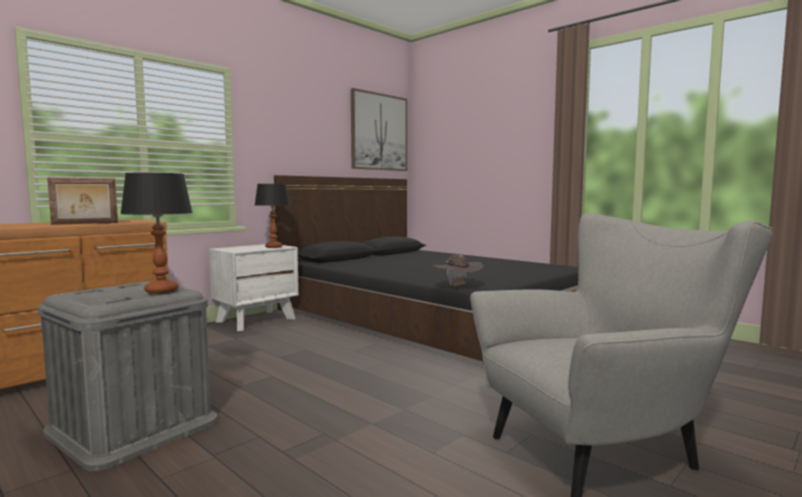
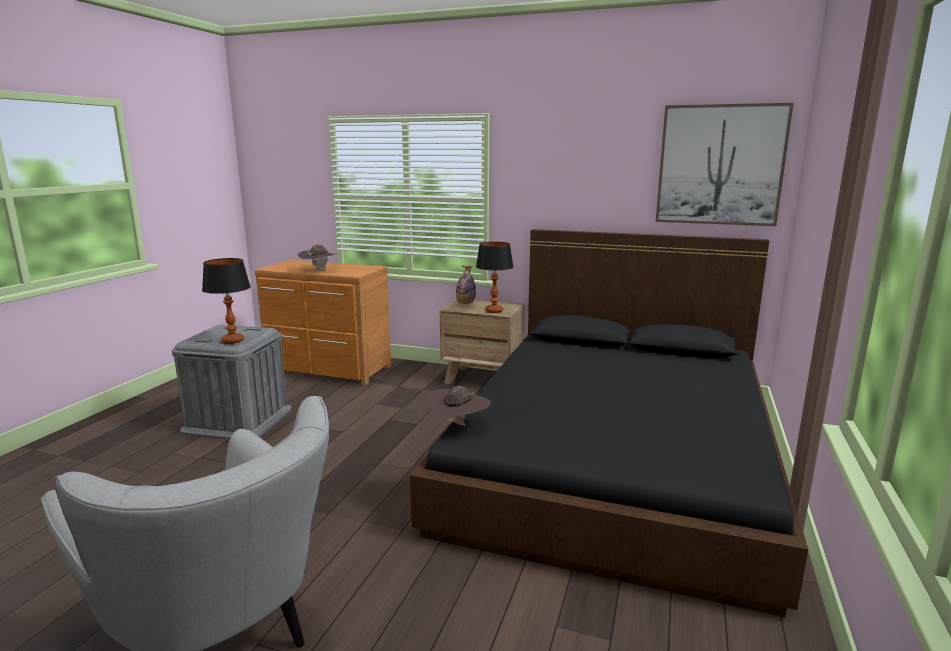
camera: 65 degrees right, 10 degrees up
(85, 223) = (319, 271): picture frame -> brown hat
(232, 248) = (465, 303): none -> bottle
(256, 320) = (483, 379): white nightstand -> brown nightstand

